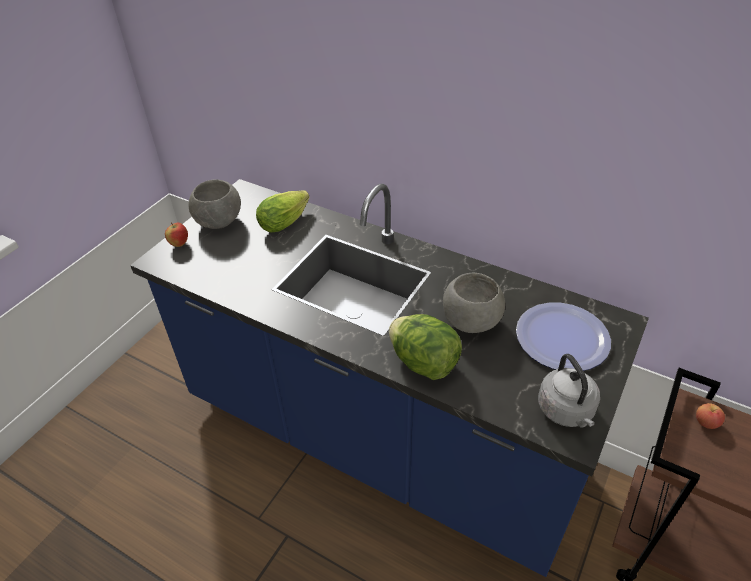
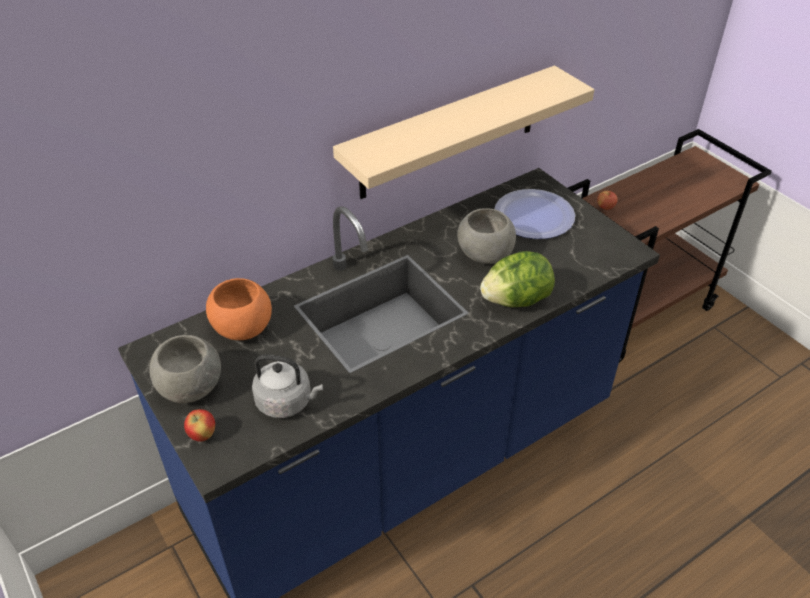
camera: 65 degrees left, 0 degrees up
(286, 220) = (242, 328): lettuce -> orange bowl
(542, 203) = (449, 133): none -> beige shelf
(566, 411) = (605, 245): grey kettle -> grey kettle (287, 402)

